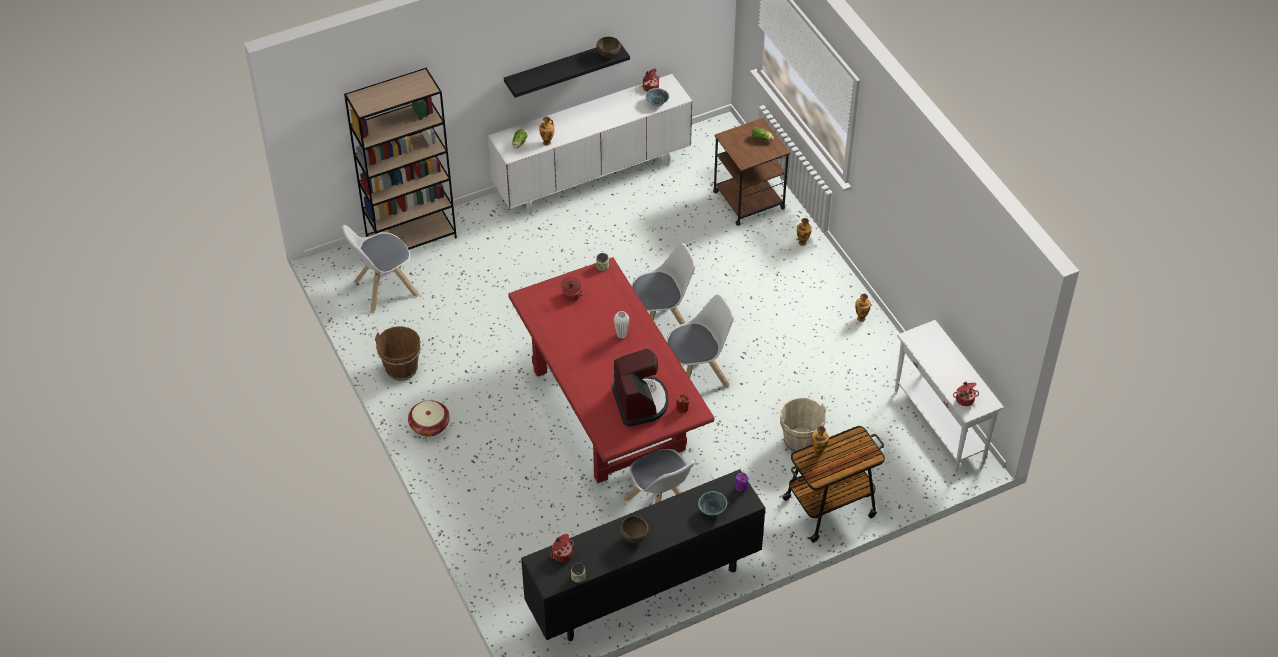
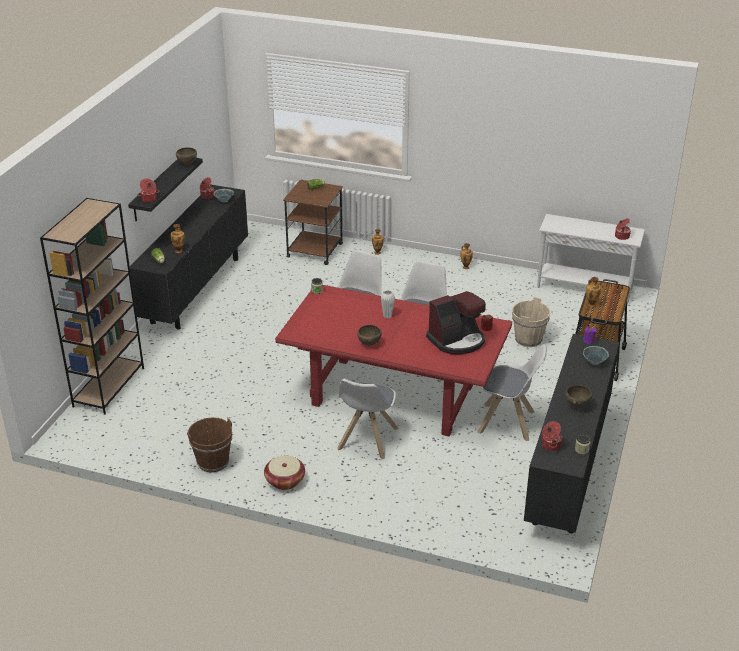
camera: 45 degrees left, 15 degrees down
(384, 289) = (129, 426): chair -> chair (367, 440)
(567, 353) = (369, 344): none -> brown bowl
(571, 296) = (321, 315): cooking pot -> cooking pot (149, 199)
(592, 178) = (196, 289): white cabinet -> black cabinet
(640, 402) = (457, 340): coffee machine -> coffee machine turned 120 degrees clockwise

